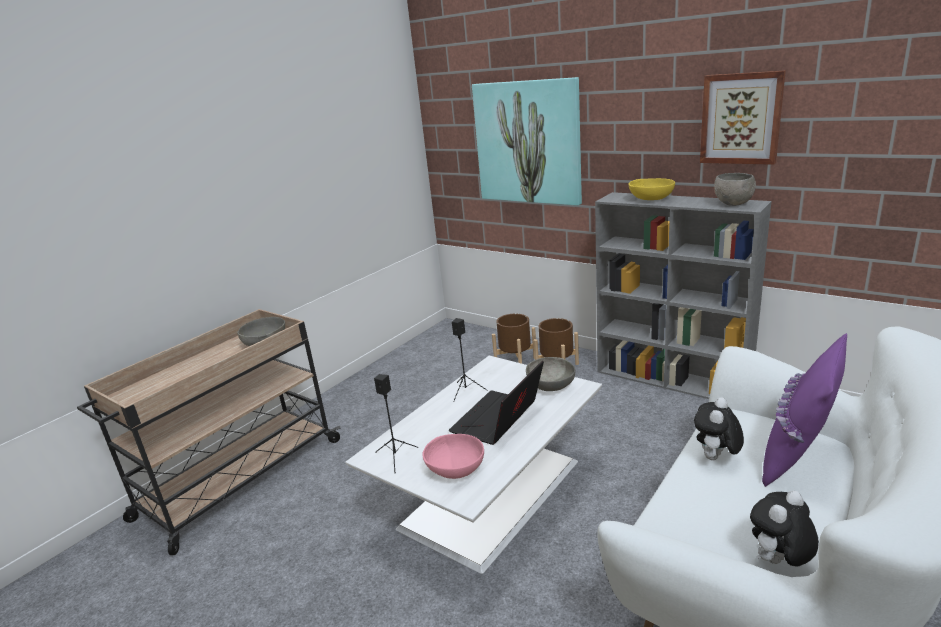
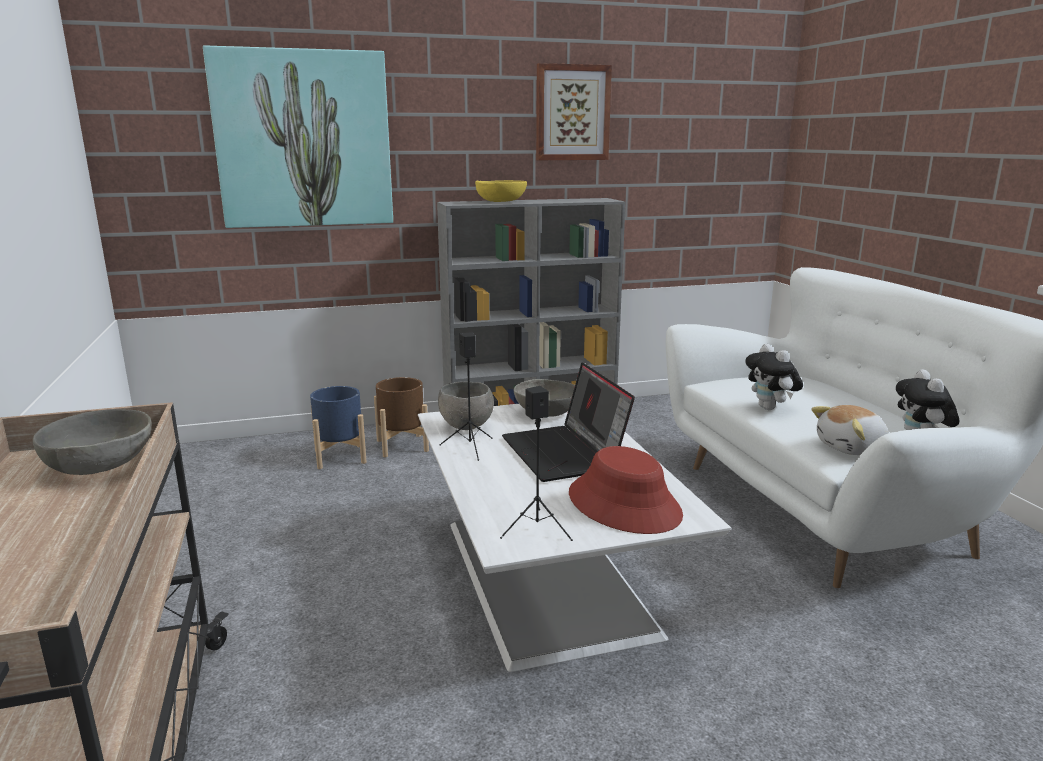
camera: 55 degrees left, 5 degrees down
(456, 469) = (624, 504): pink bowl -> red hat
(515, 361) = (340, 456): brown planter -> blue planter
(693, 527) = (852, 448): none -> plush toy
(733, 204) = (587, 200): grey bowl -> grey bowl (467, 427)
(798, 457) = (804, 389): purple pillow -> none

